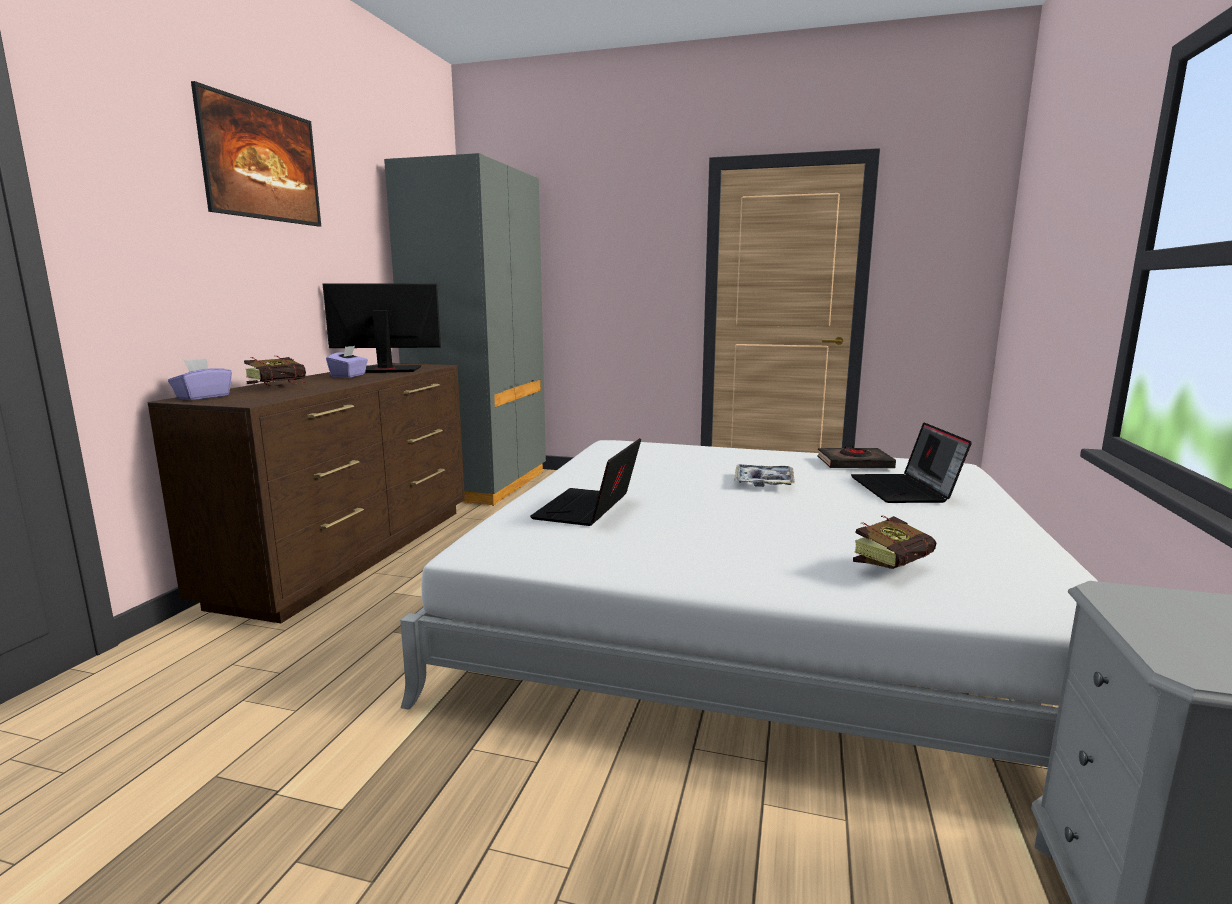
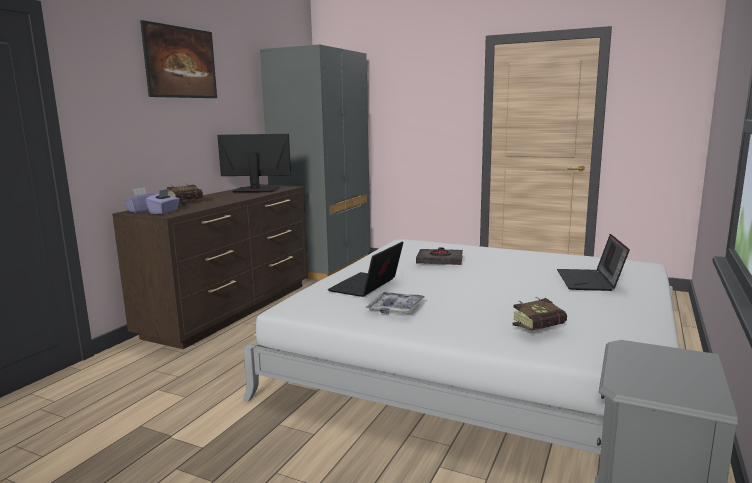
camera: 10 degrees right, 0 degrees up
(349, 376) = (231, 195): purple tissue box -> purple tissue box (164, 212)
(763, 482) = (492, 272): tray -> tray (395, 308)
(854, 463) = (568, 261): black book -> black book (440, 260)

